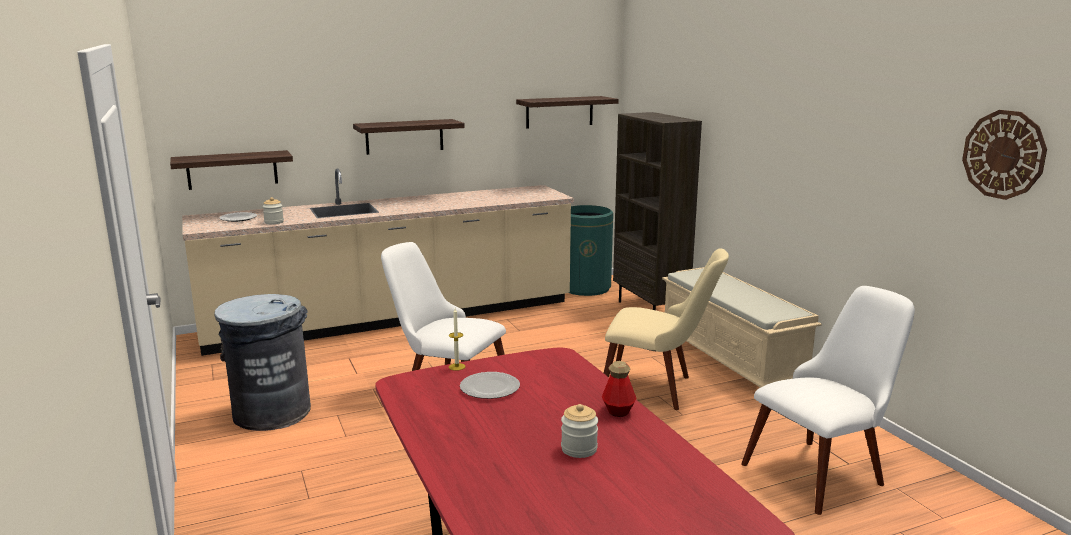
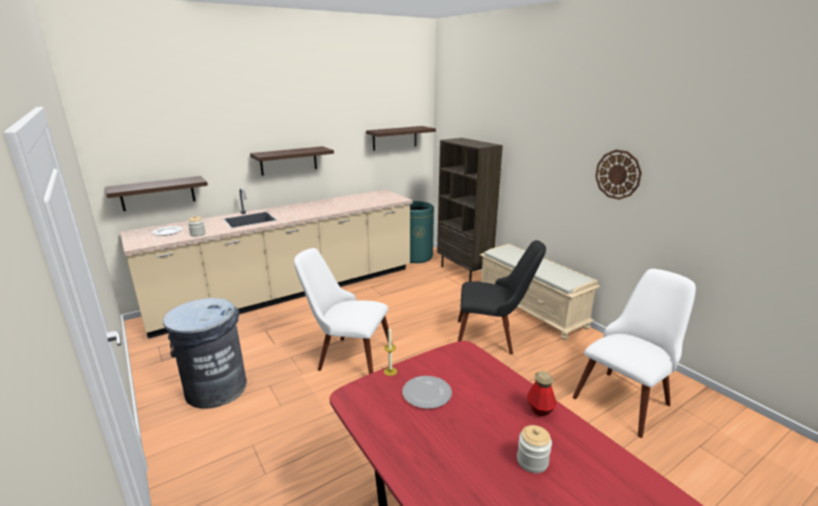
camera: 10 degrees left, 5 degrees up
(658, 389) = (493, 337): beige chair -> black chair
(1003, 154) = (763, 177): wall clock -> wall clock (618, 174)

